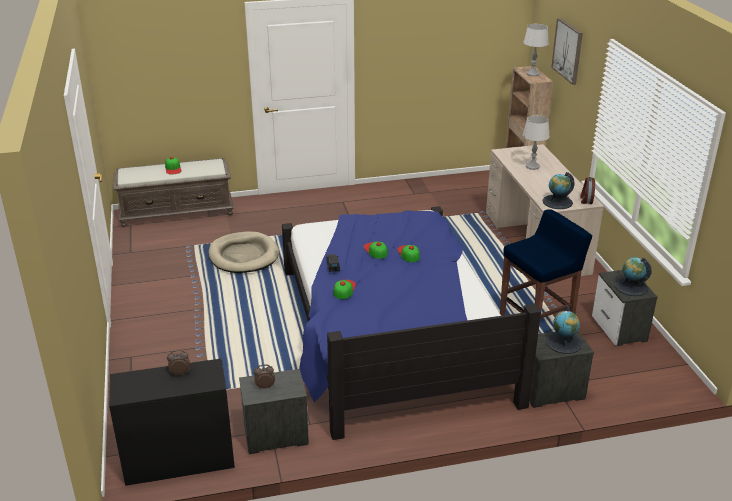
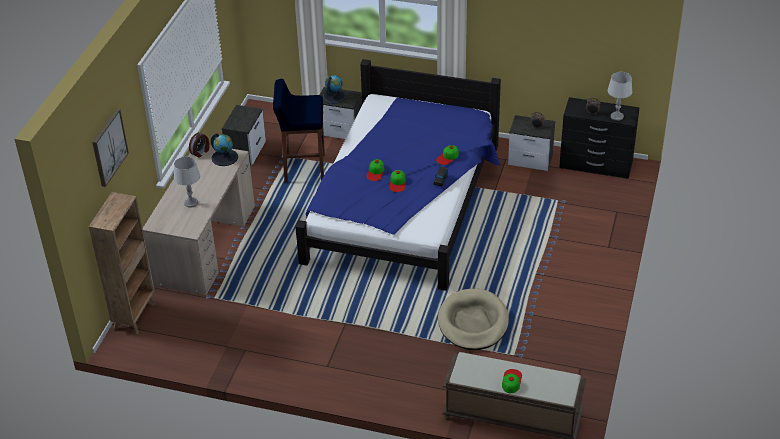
camera: 150 degrees left, 10 degrees up
(532, 74) = (112, 211): grey table lamp -> grey table lamp (617, 116)
(631, 287) = (242, 115): globe -> none

